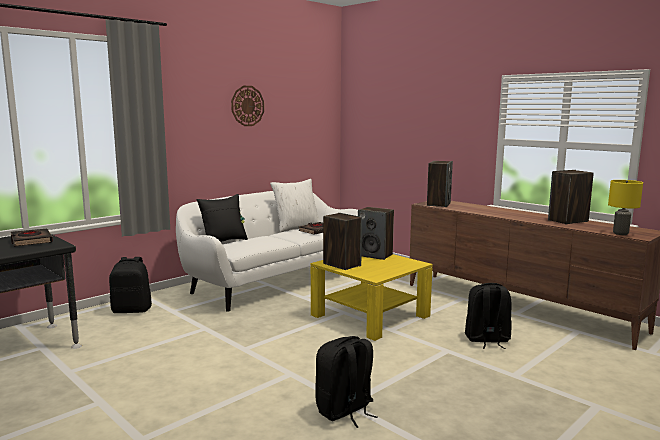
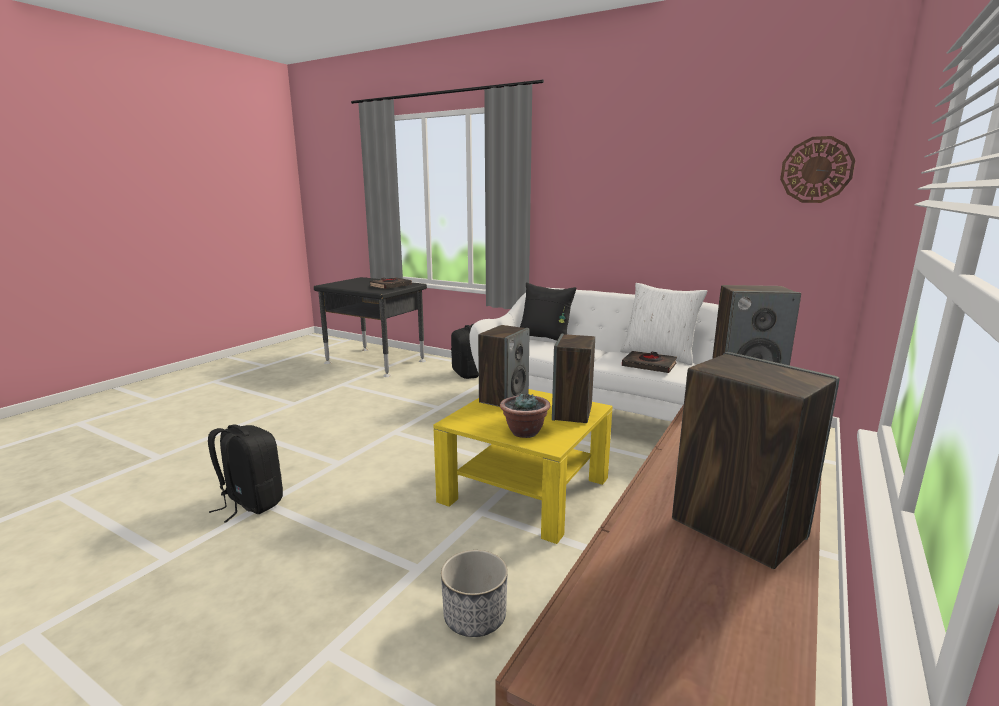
camera: 75 degrees right, 5 degrees up
(247, 106) = (660, 174): wall clock -> wall clock (816, 170)
(398, 266) = (524, 432): none -> potted plant
(487, 340) = (474, 617): black backpack -> planter
(619, 233) = (604, 621): yellow table lamp -> none

